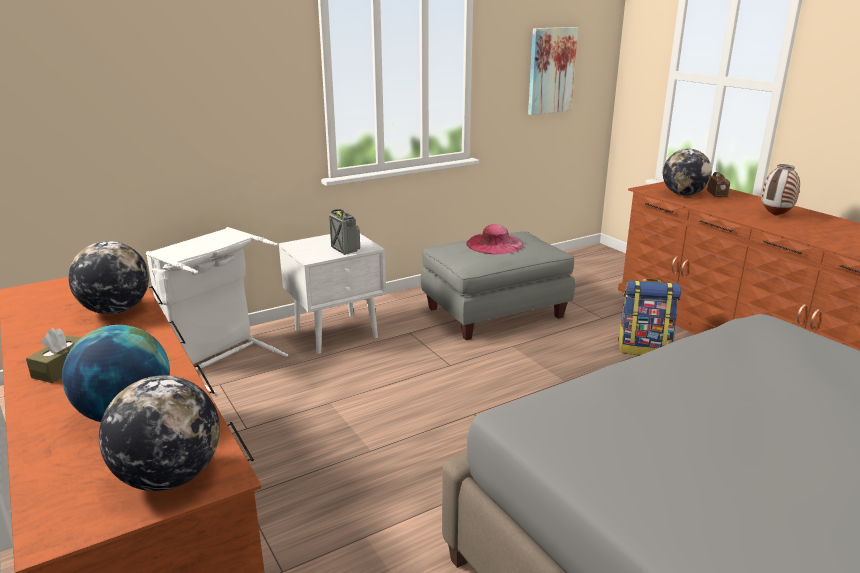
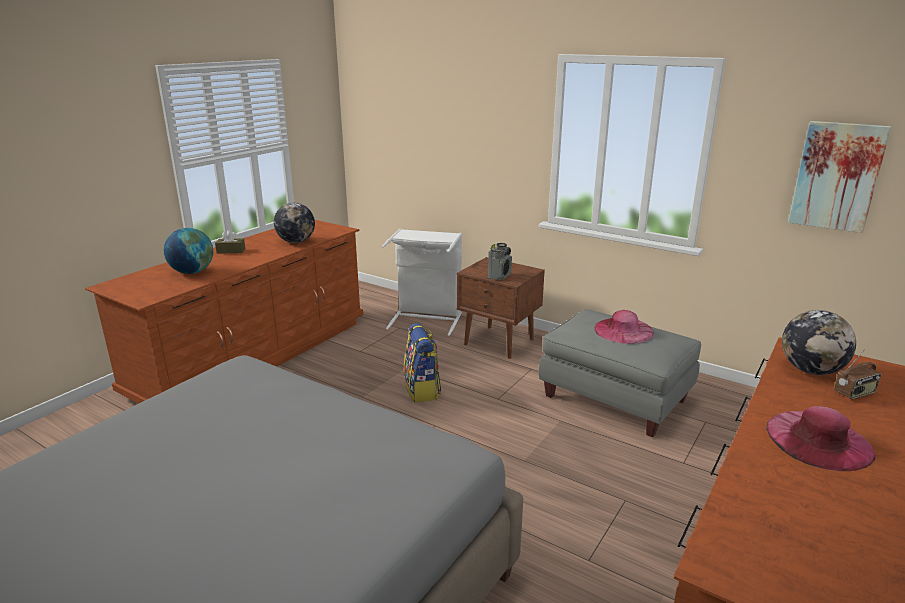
camera: 65 degrees right, 0 degrees up
(169, 477) = (143, 292): globe -> none
(337, 333) = (499, 342): white nightstand -> brown nightstand
(644, 348) = (643, 502): backpack -> backpack (422, 390)
(775, 215) = (818, 440): vase -> pink hat

